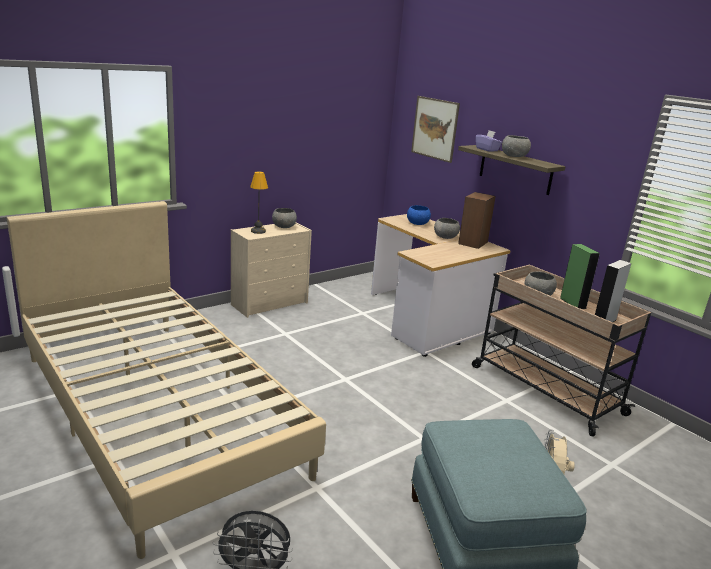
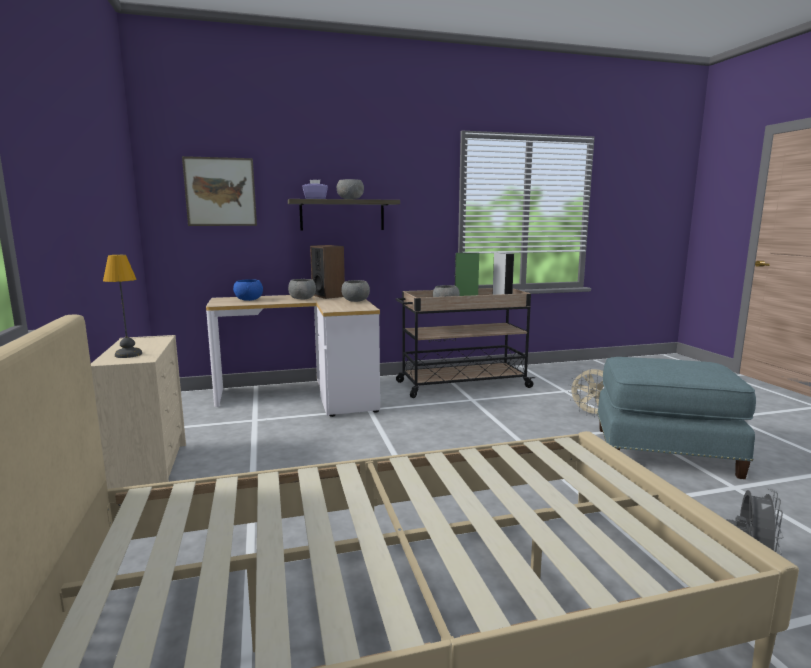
camera: 65 degrees left, 10 degrees down
(284, 226) = (136, 343): grey bowl -> grey bowl (355, 301)

